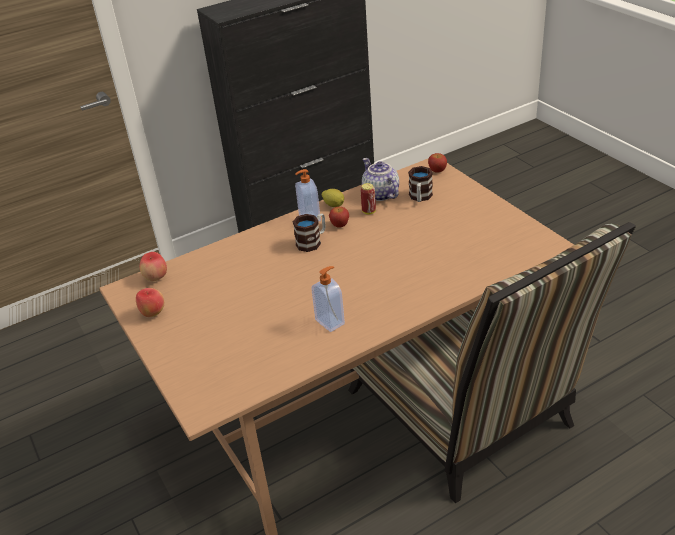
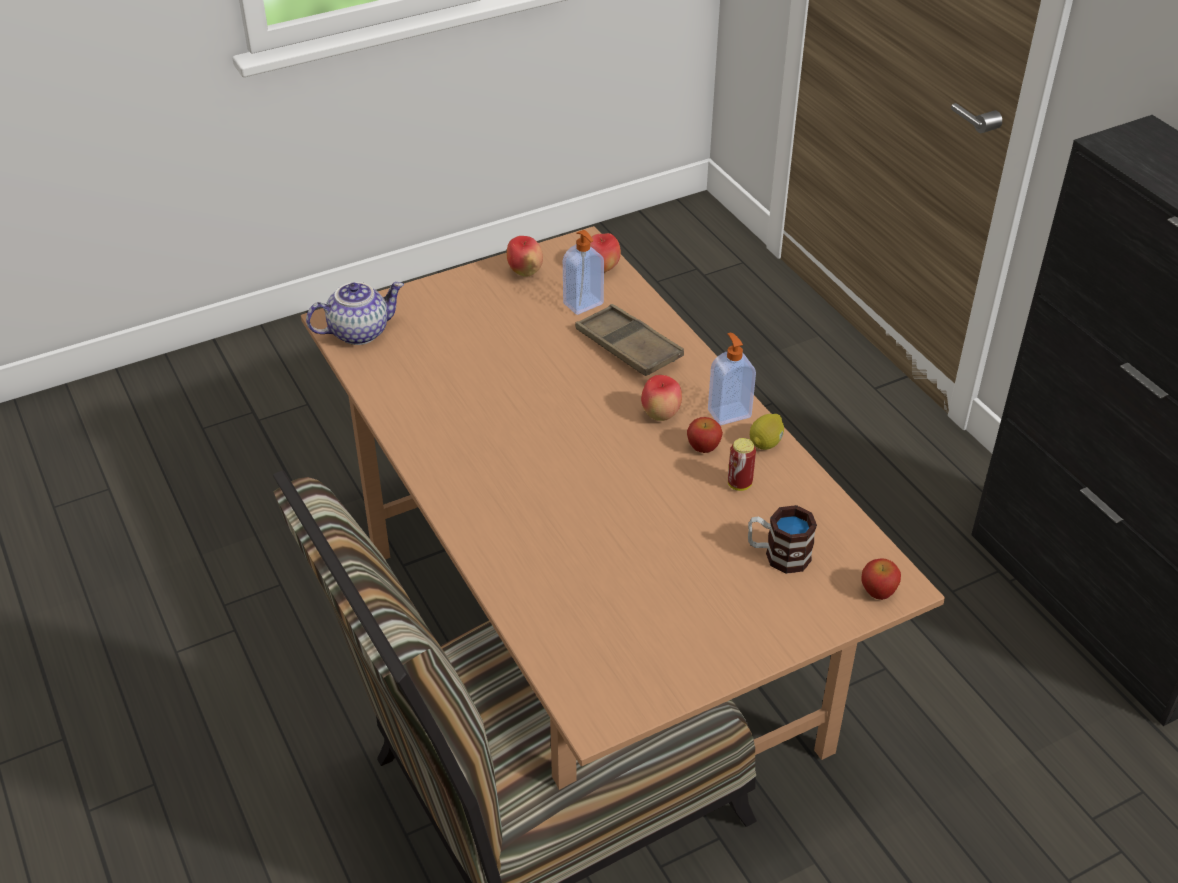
camera: 90 degrees right, 5 degrees up
(245, 259) = (628, 347): none -> brown tray
(312, 241) = (661, 415): mug -> apple
(330, 321) = (460, 428): soap dispenser -> soap dispenser (584, 304)
(380, 194) = (796, 502): teapot -> teapot (359, 331)

